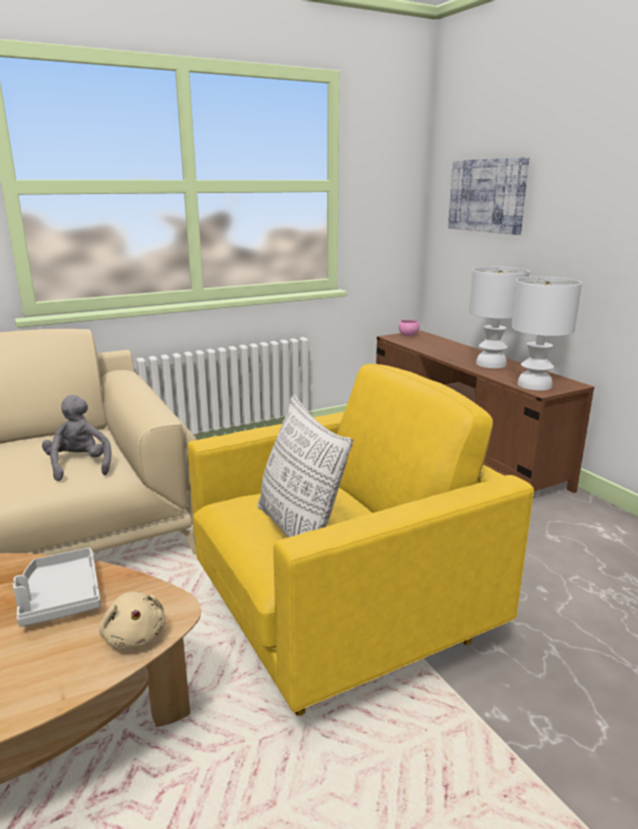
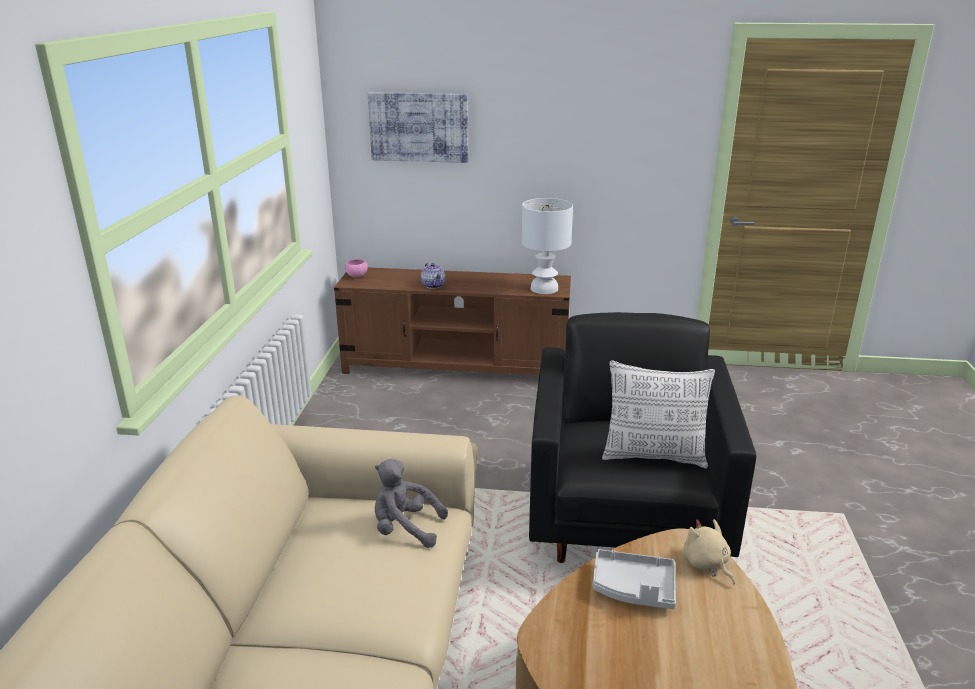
camera: 55 degrees left, 5 degrees up
(134, 635) = (707, 564): beige plush toy -> beige plush toy turned 120 degrees counterclockwise
(342, 625) = (626, 520): yellow armchair -> black armchair
(445, 355) = (433, 285): none -> teapot
(490, 364) = (480, 281): white table lamp -> none

